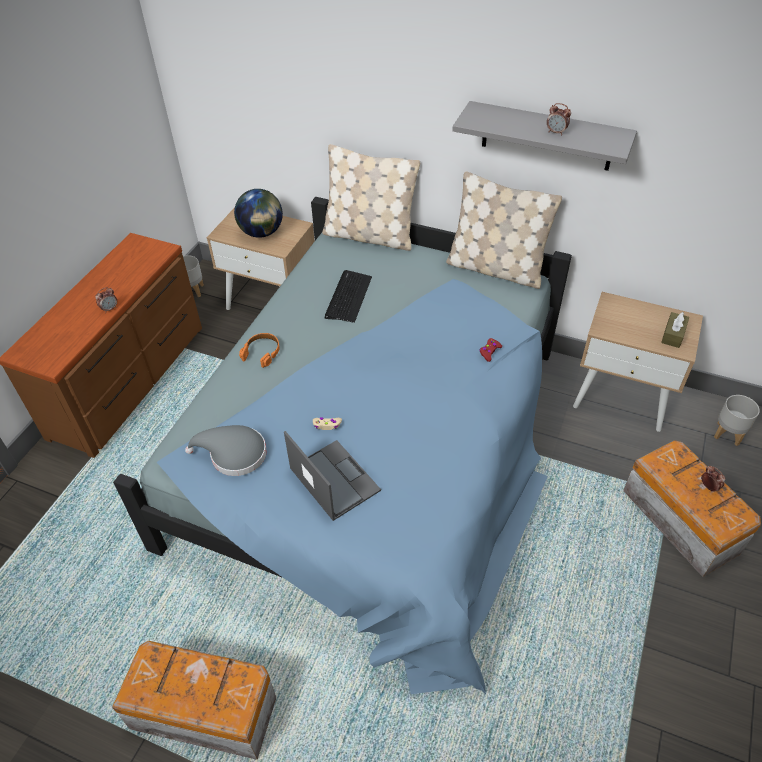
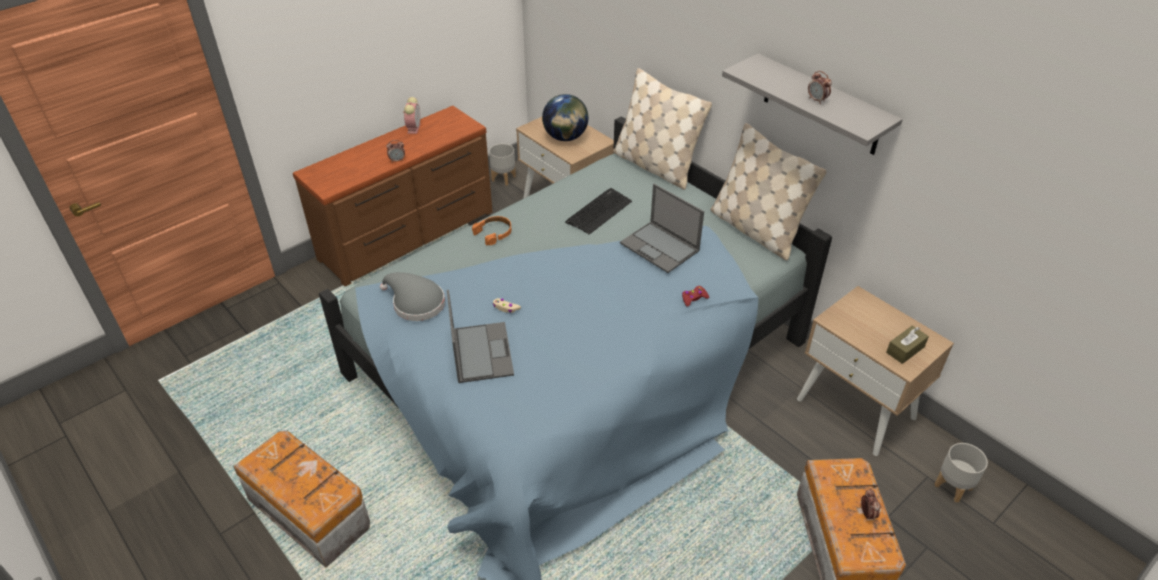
camera: 25 degrees right, 5 degrees down
(104, 268) = (413, 128): none -> alarm clock
(429, 313) = (660, 247): none -> laptop

